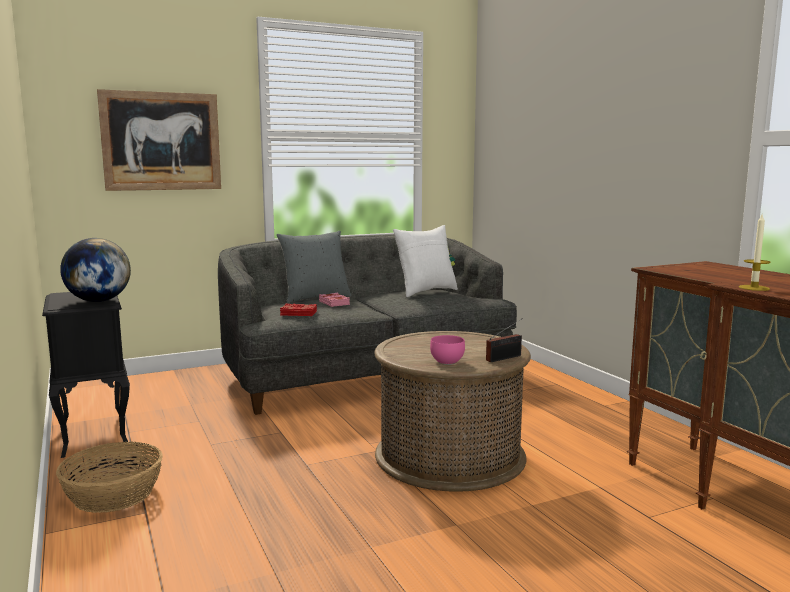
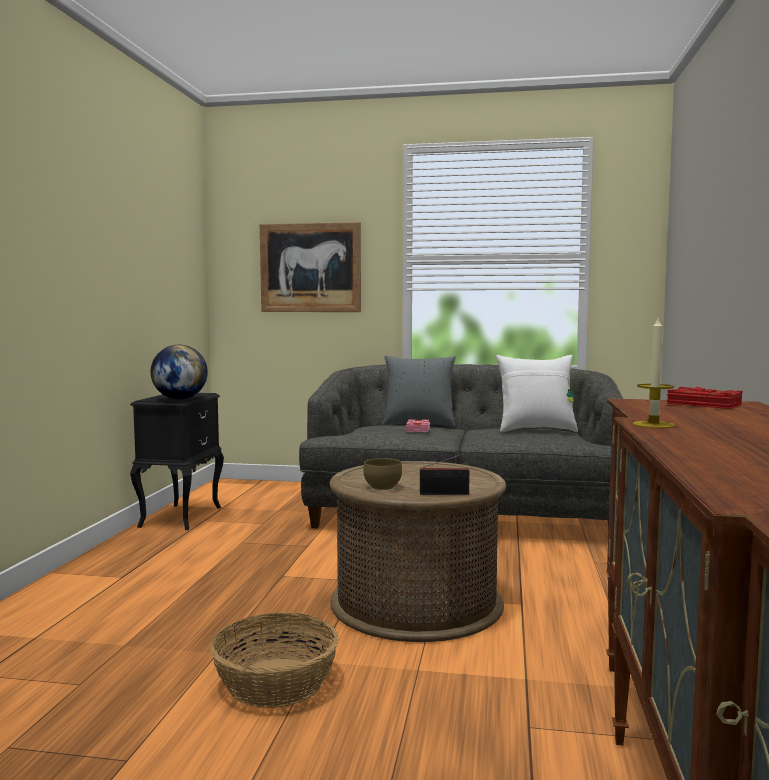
camera: 35 degrees right, 5 degrees down
(113, 495) = (124, 560): basket -> basket (275, 683)
(298, 313) = (363, 433): red book -> red book (703, 405)
(447, 361) = (383, 487): pink bowl -> brown bowl

